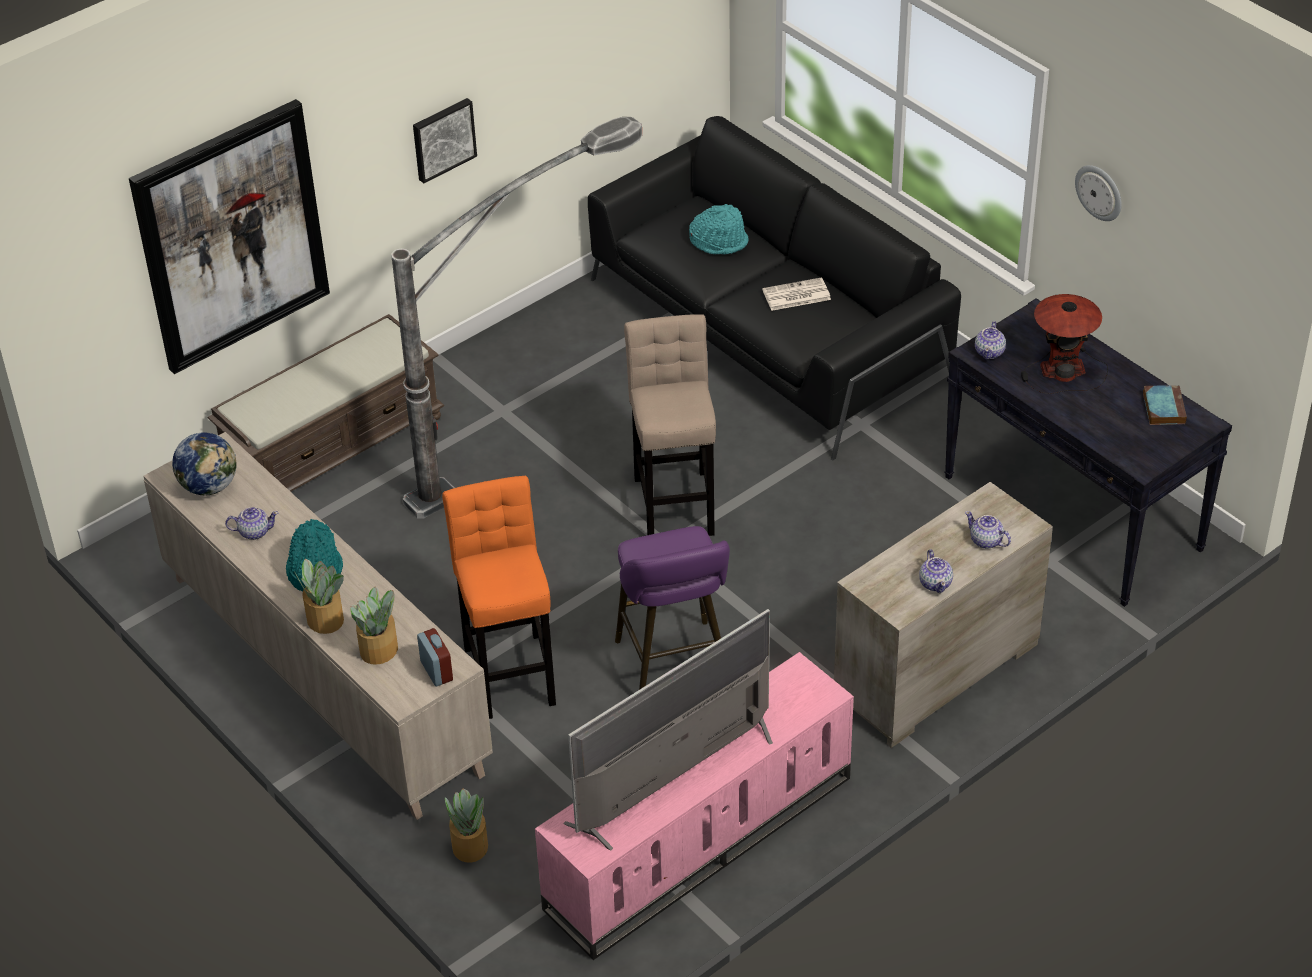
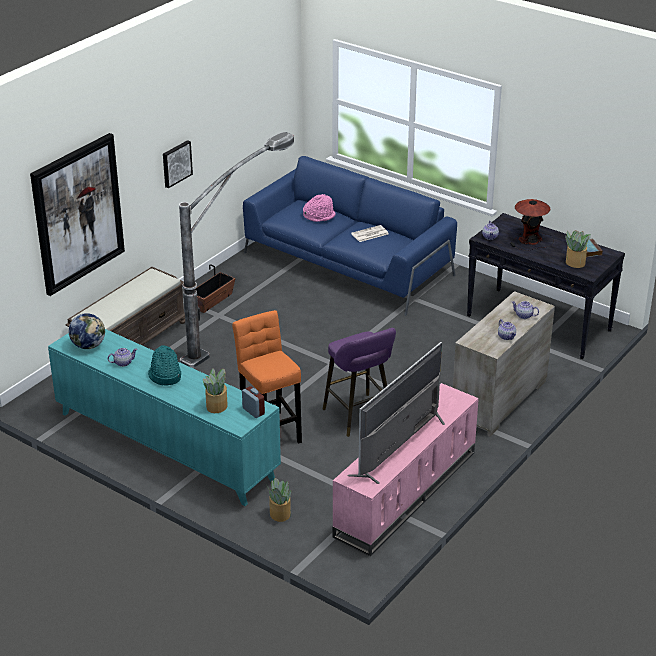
camera: 15 degrees left, 10 degrees down
(324, 675) = (165, 446): beige cabinet -> turquoise cabinet
(325, 619) = (180, 396): potted plant -> potted plant (575, 262)
(501, 378) = (212, 301): none -> planter
(675, 501) = (329, 343): beige stool -> none
(719, 241) = (319, 216): turquoise hat -> pink hat
(769, 330) = (348, 264): black sofa -> blue sofa
(1099, 192) = (535, 146): wall clock -> none

